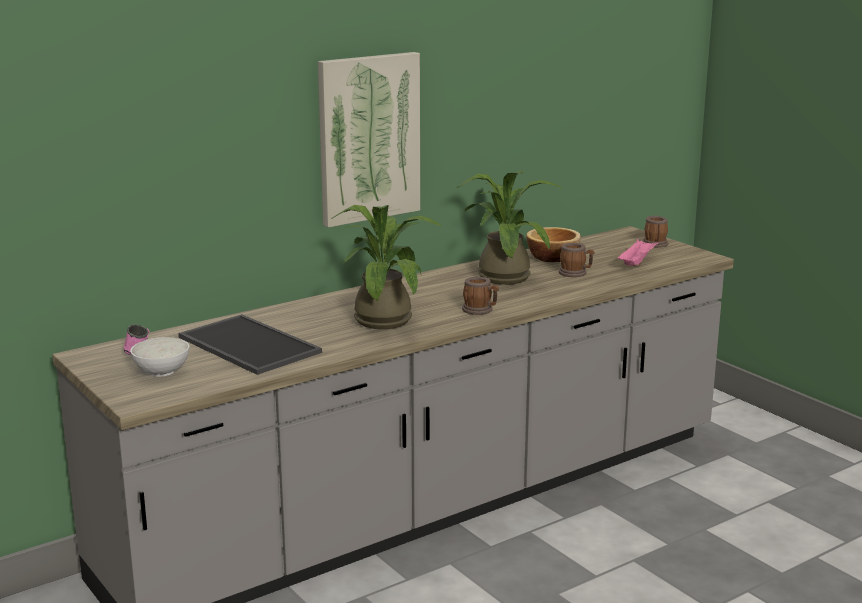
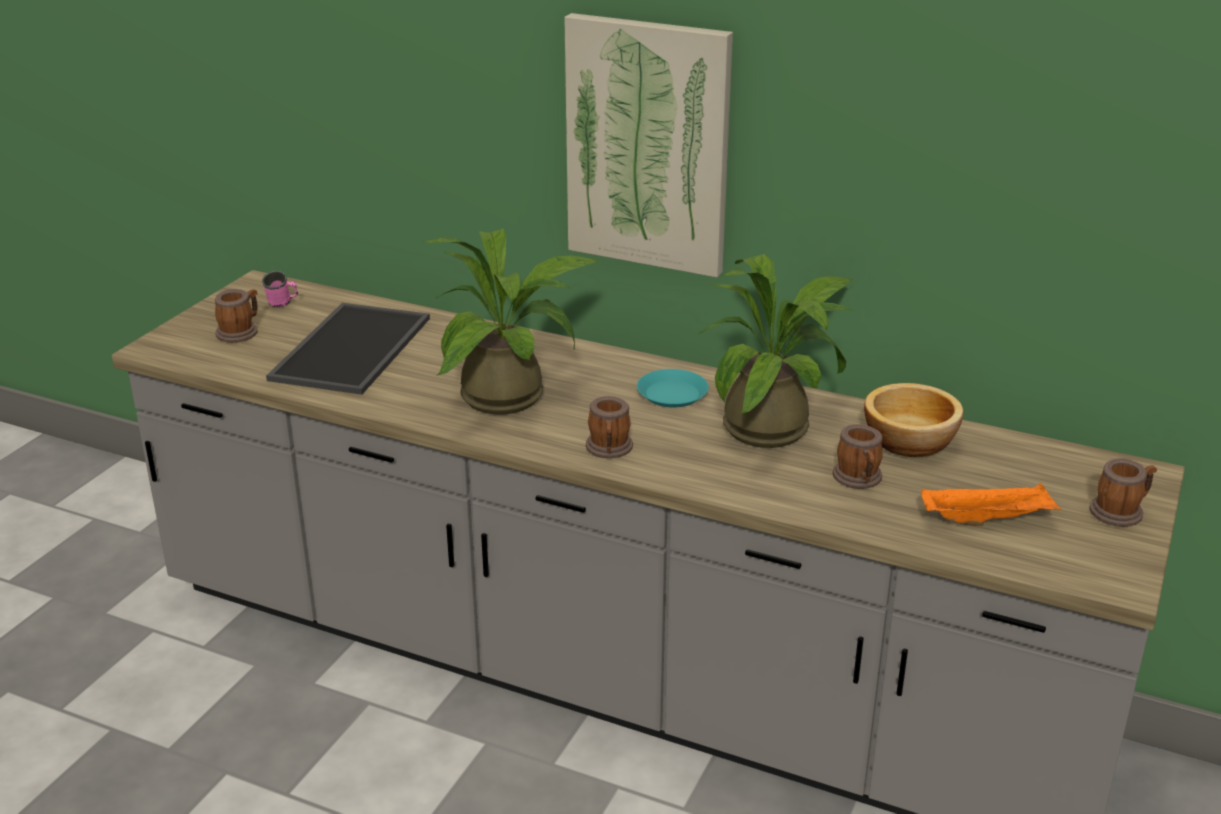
camera: 60 degrees right, 10 degrees up
(161, 371) = (240, 332): white bowl -> mug
(438, 286) = (672, 394): none -> turquoise plate
(637, 262) = (987, 519): pink tray -> orange tray

